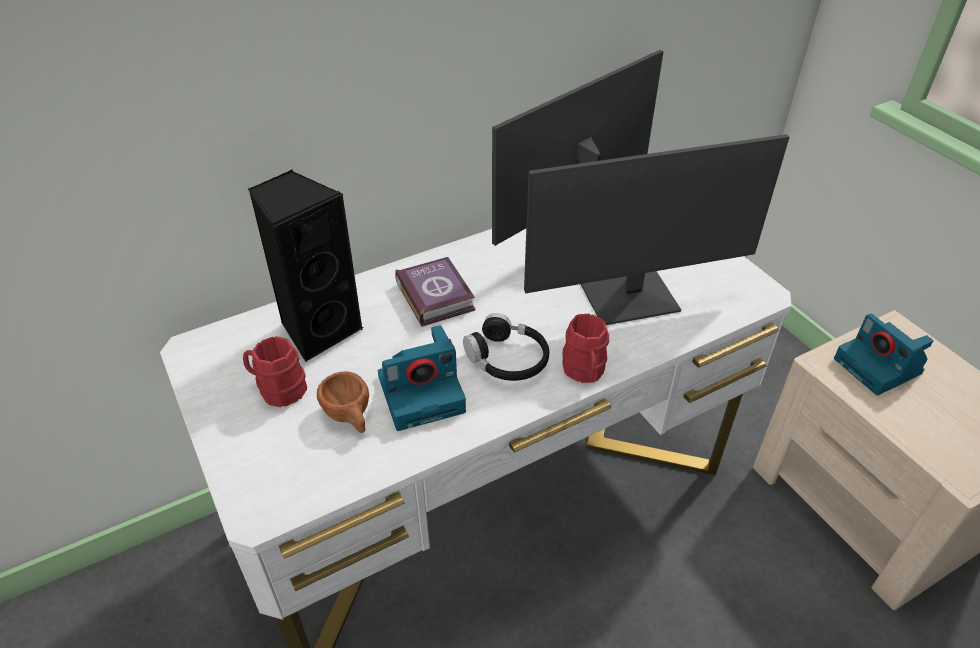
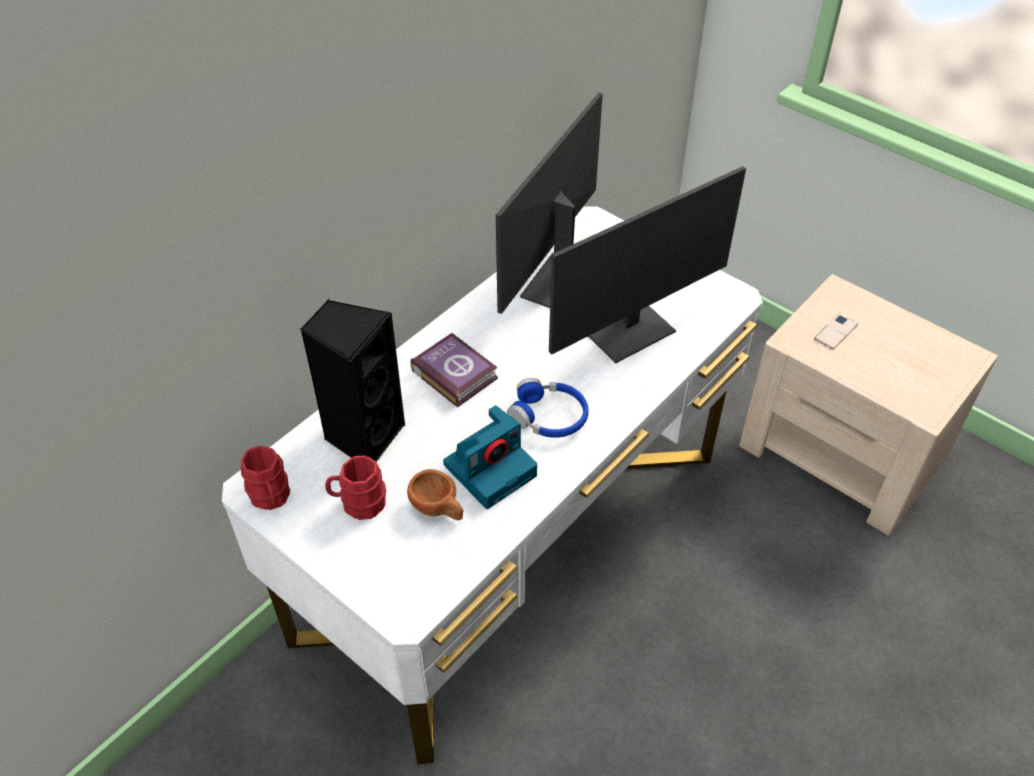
camera: 20 degrees left, 5 degrees up
(507, 359) = (549, 417): black headphones -> blue headphones
(584, 372) = (619, 411): red mug -> red mug (271, 498)
(879, 367) = (836, 331): camera -> phone

